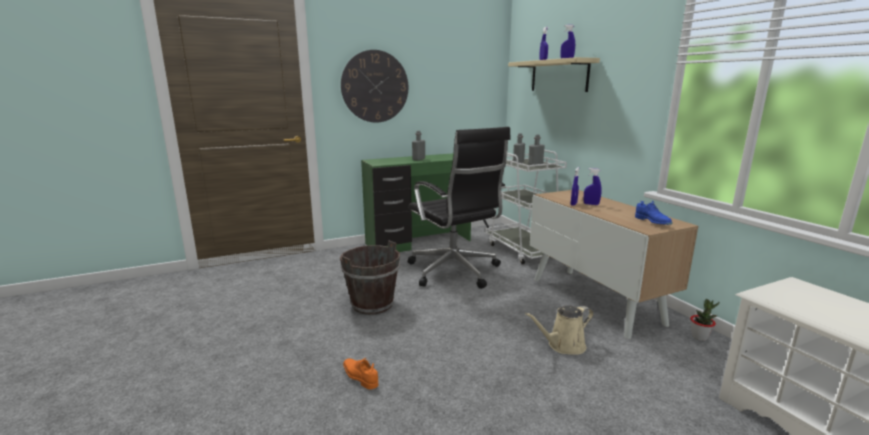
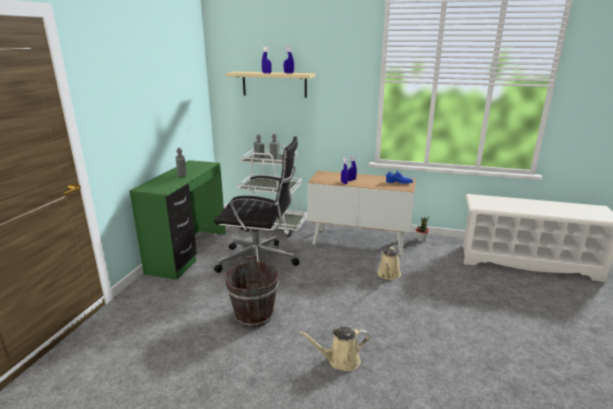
camera: 50 degrees left, 5 degrees up
(360, 377) = (340, 360): orange shoe -> beige watering can
(375, 86) = (127, 110): wall clock -> none

